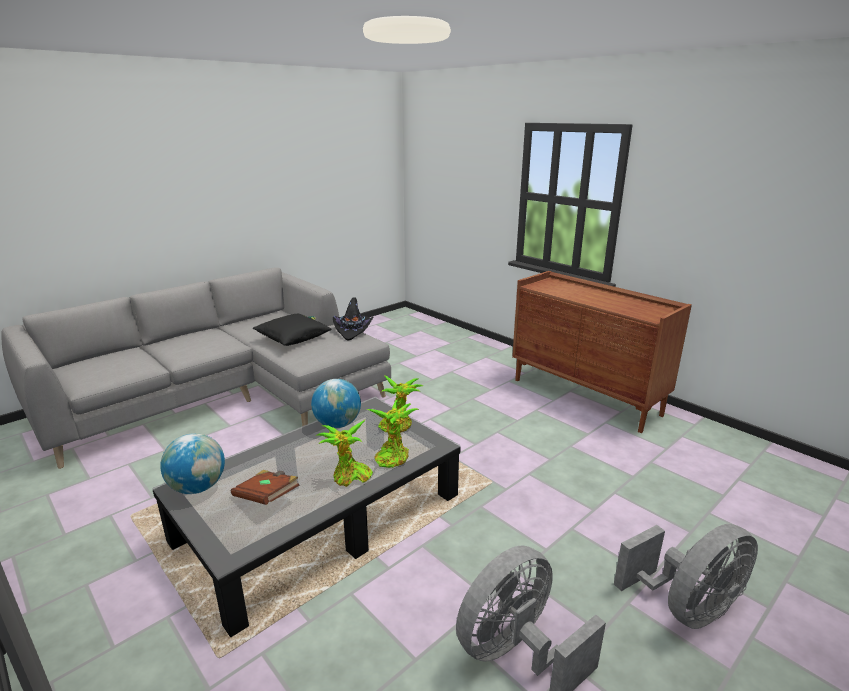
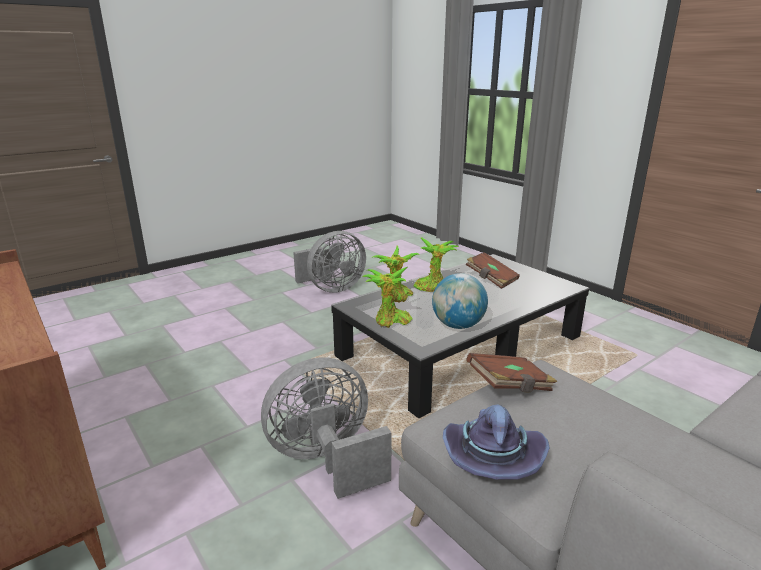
camera: 175 degrees left, 0 degrees up
(198, 487) = (551, 285): globe -> none
(293, 339) = (617, 436): black pillow -> none
(330, 353) = (510, 386): none -> brown book
(353, 330) = (491, 457): black hat -> purple hat
(686, 608) = (222, 297): grey fan -> grey fan (327, 460)

